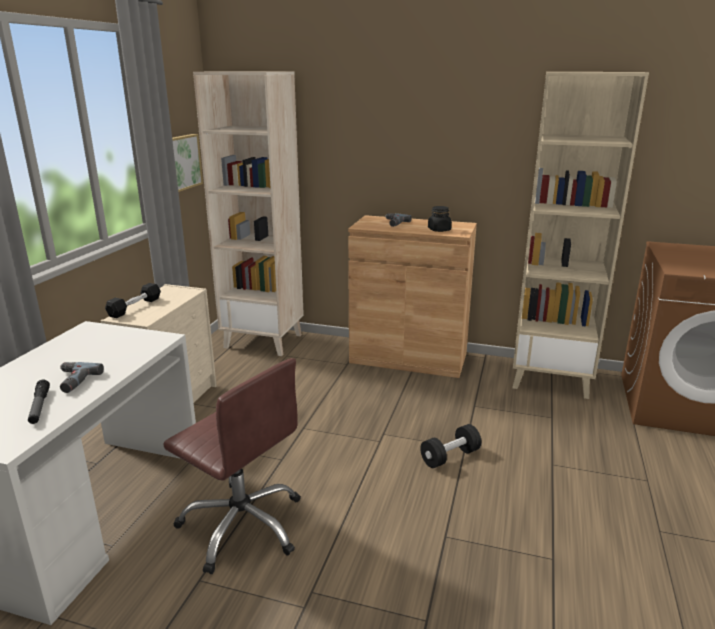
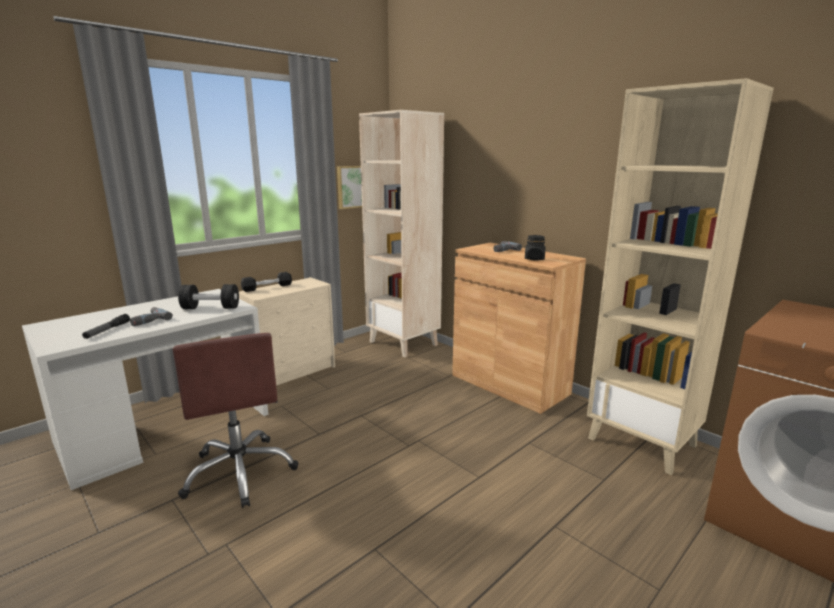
camera: 30 degrees right, 5 degrees down
(450, 457) = (456, 480): black dumbbell -> black dumbbell (211, 308)

